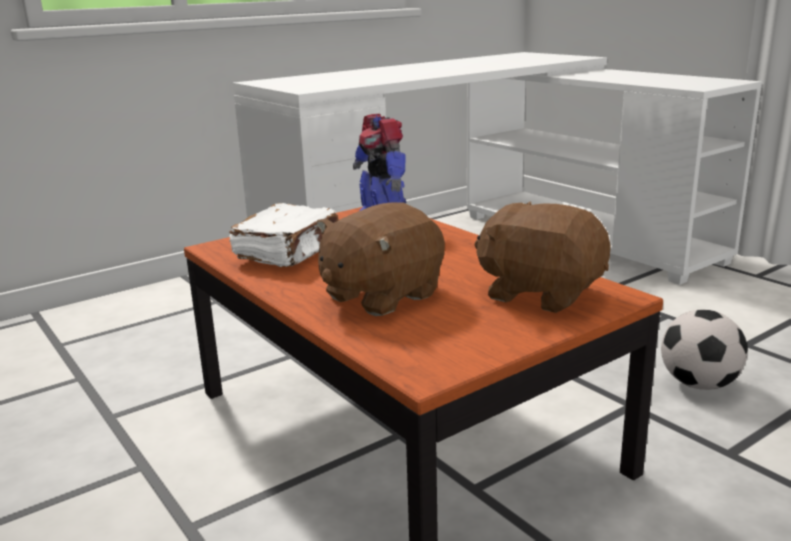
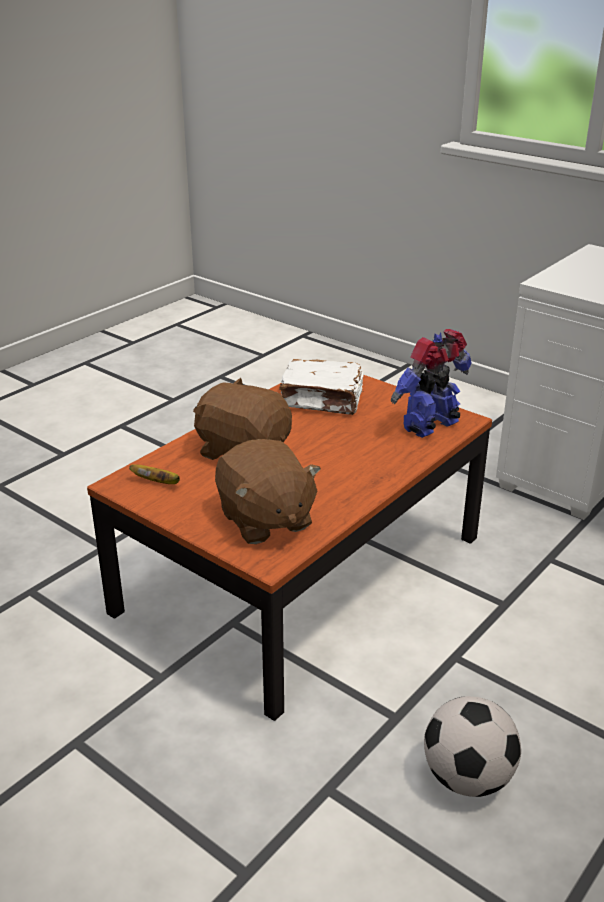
camera: 75 degrees right, 10 degrees up
(435, 347) = (158, 483): none -> banana
(540, 293) = (265, 520): brown plush toy -> brown plush toy turned 135 degrees clockwise

